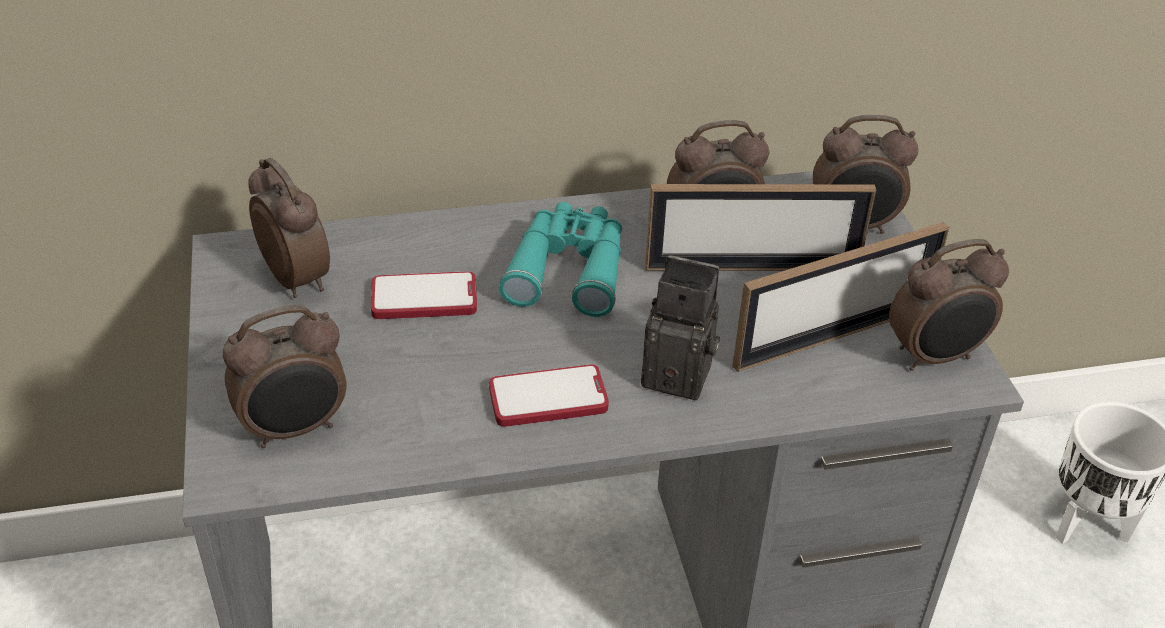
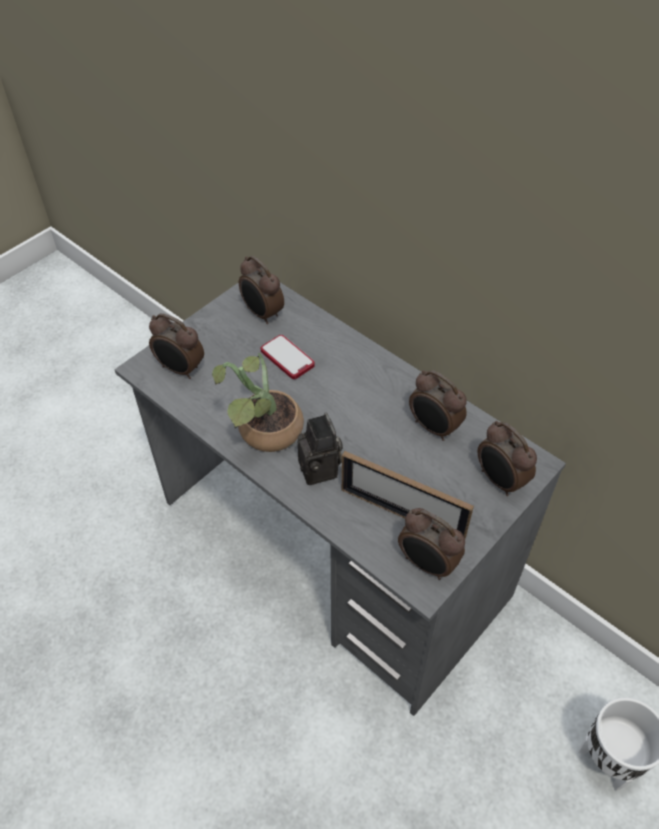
camera: 55 degrees right, 10 degrees up
(298, 278) = (262, 314): alarm clock -> alarm clock turned 120 degrees clockwise
(548, 398) = (264, 434): phone -> potted plant
(569, 269) = (353, 392): turquoise binoculars -> none
(752, 267) = (422, 457): picture frame -> none

